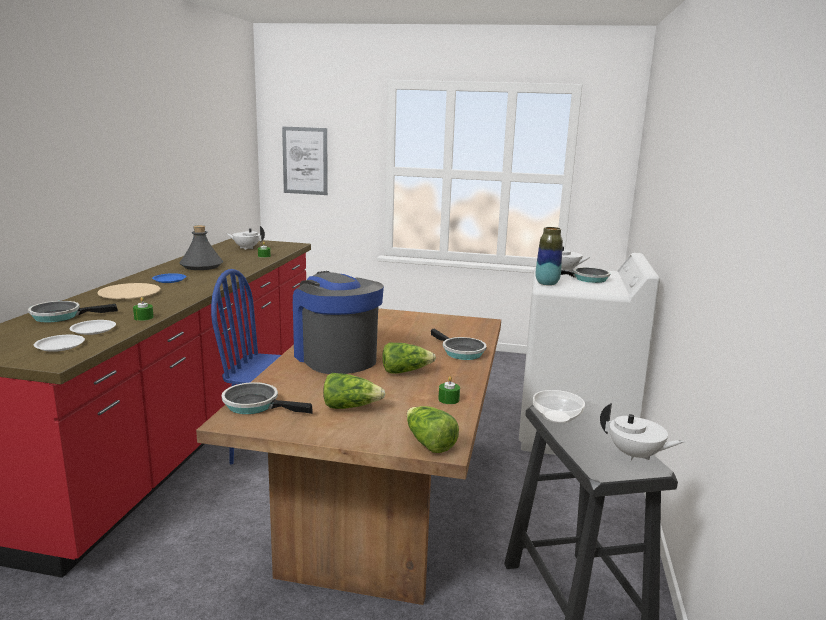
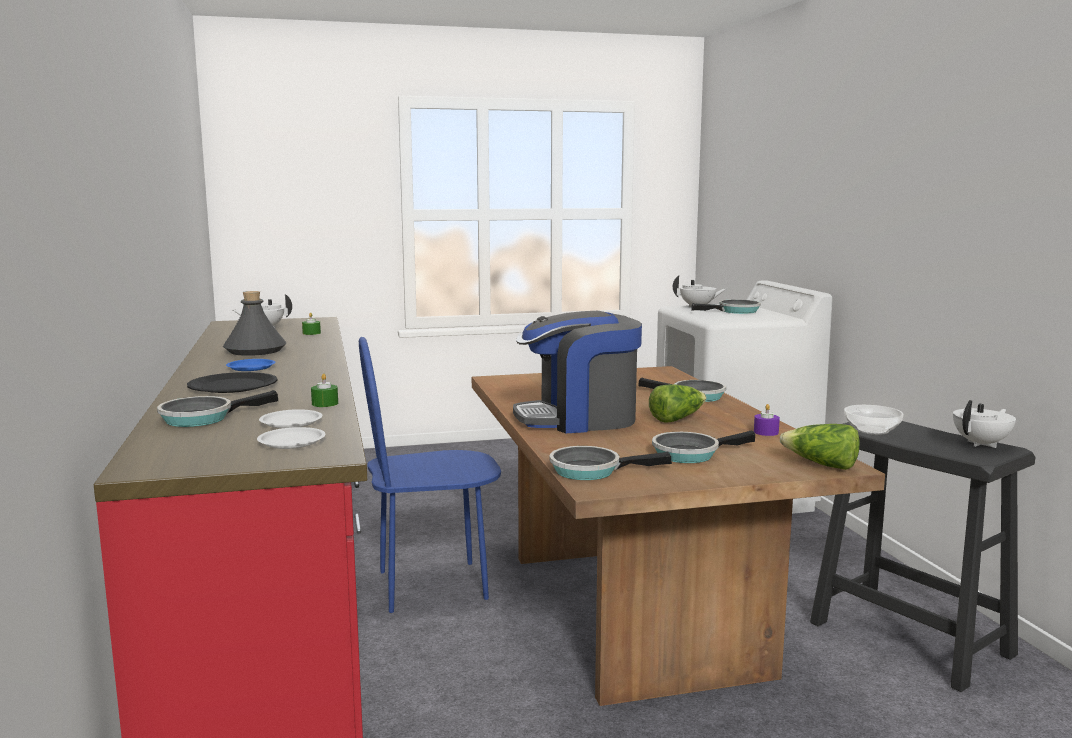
camera: 25 degrees left, 5 degrees down
(129, 293) = (233, 386): beige plate -> black plate
(305, 161) = (283, 208): picture -> none
(335, 357) = (578, 419): coffee machine -> coffee machine turned 45 degrees counterclockwise
(350, 407) = (690, 454): lettuce -> frying pan
(448, 399) = (766, 432): green candle -> purple candle
(547, 283) = (710, 318): vase -> none
(635, 455) = (982, 444): white teapot -> white teapot turned 45 degrees counterclockwise

